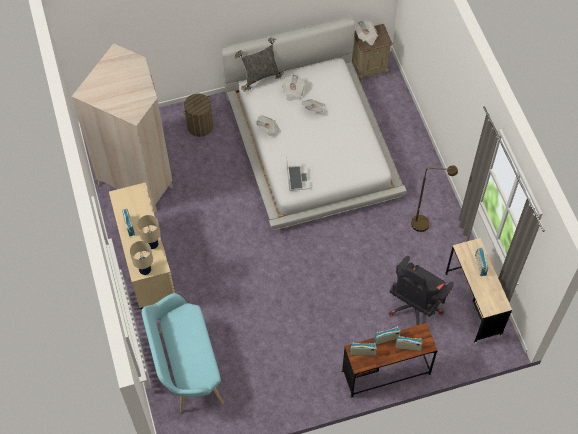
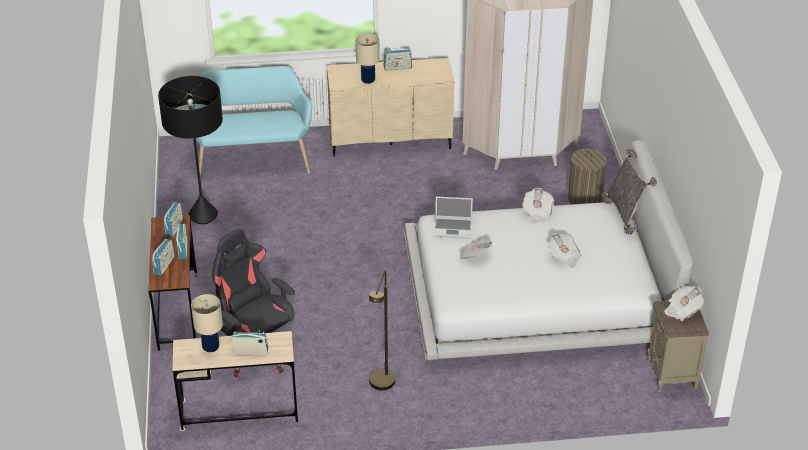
camera: 100 degrees right, 20 degrees down
(145, 270) = (337, 74): beige table lamp -> beige table lamp (210, 348)
(270, 386) = (203, 217): none -> black floor lamp
(293, 92) = (598, 242): newspaper -> newspaper (474, 255)

